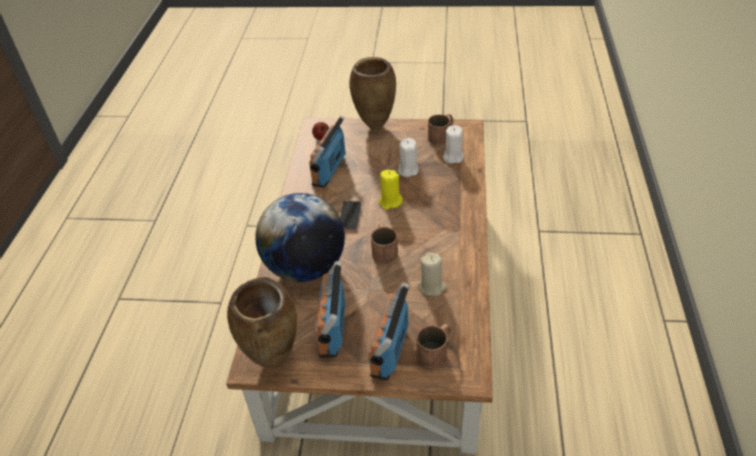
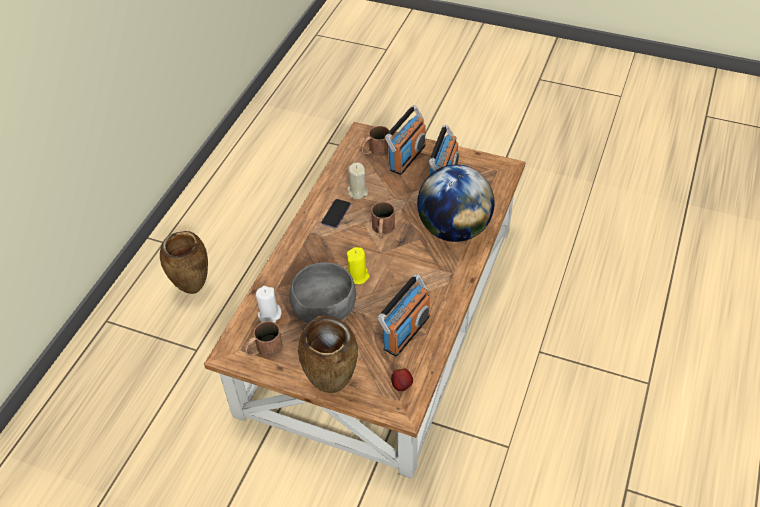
camera: 165 degrees left, 5 degrees up
(274, 361) = (489, 167): brown vase -> brown vase (192, 289)
(350, 216) = (401, 270): phone -> phone (336, 214)
(408, 170) = (324, 310): white candle -> grey bowl

